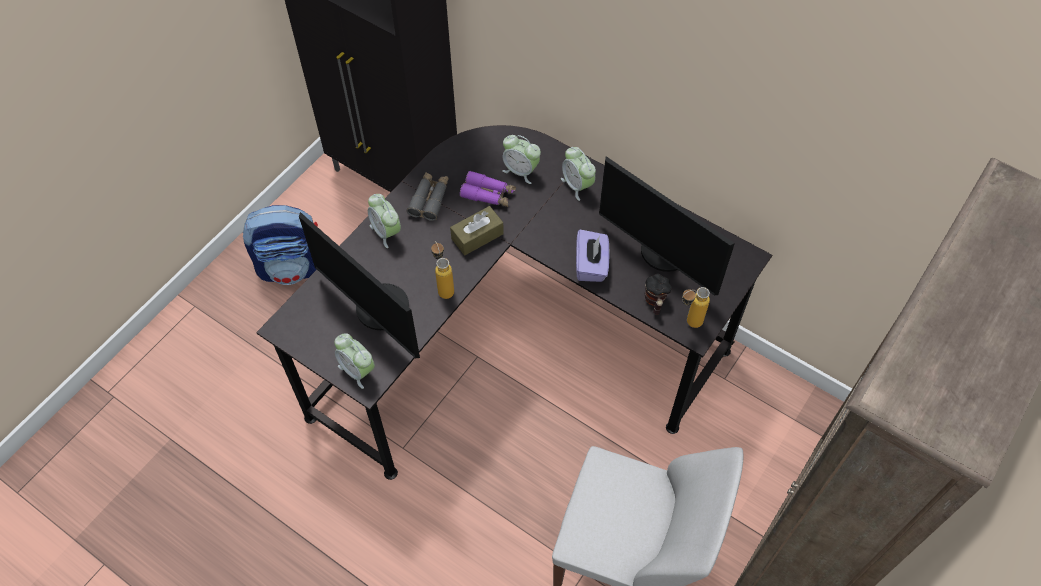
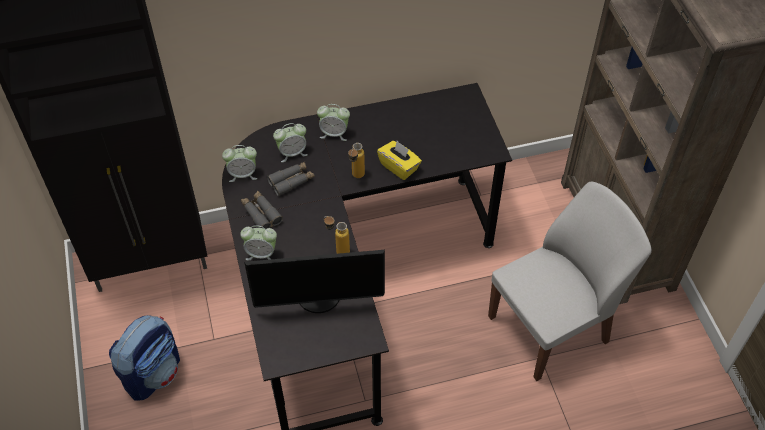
camera: 50 degrees left, 5 degrees down
(357, 370) = (353, 338): alarm clock -> alarm clock (243, 174)
(477, 236) = (317, 208): brown tissue box -> none
(488, 194) = (291, 181): purple binoculars -> grey binoculars
(591, 265) = (399, 167): purple tissue box -> yellow tissue box
(655, 301) = (455, 155): mug -> none
(662, 254) = (426, 129): monitor -> none
(688, 323) = (484, 150): bottle -> bottle (356, 177)

